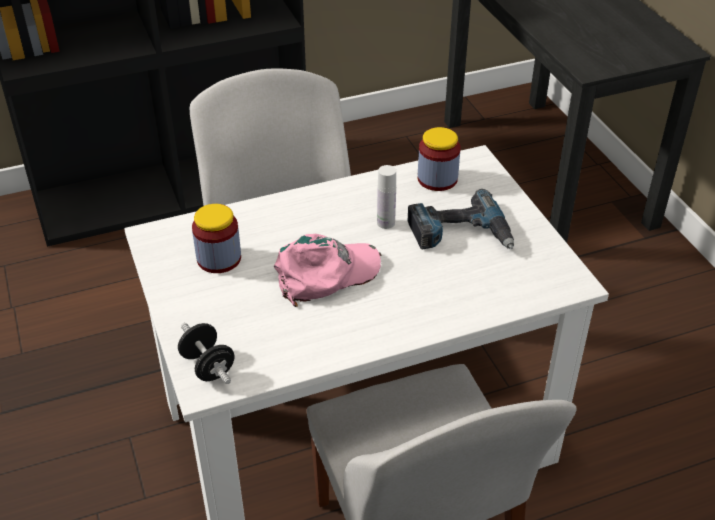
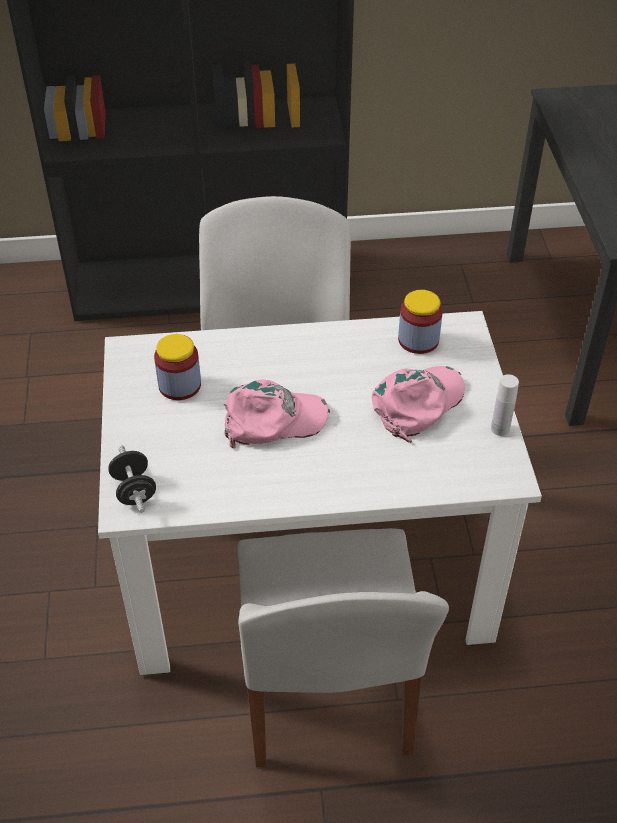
camera: 15 degrees right, 5 degrees up
(386, 223) = (349, 378): white bottle -> white bottle (500, 429)
(460, 234) = (418, 403): power drill -> pink cap

